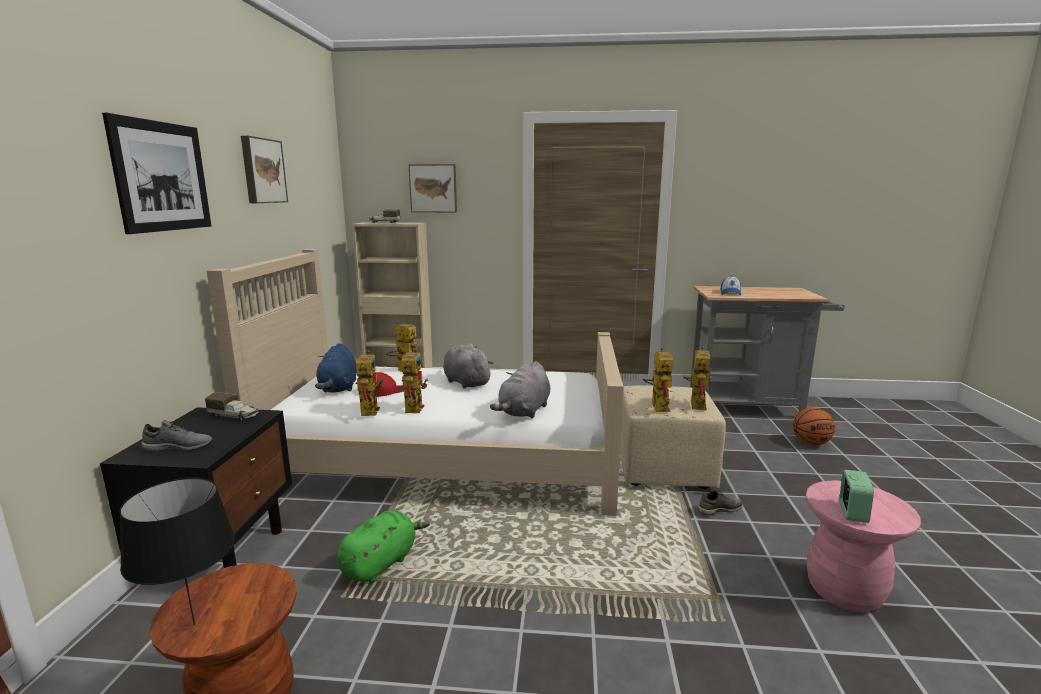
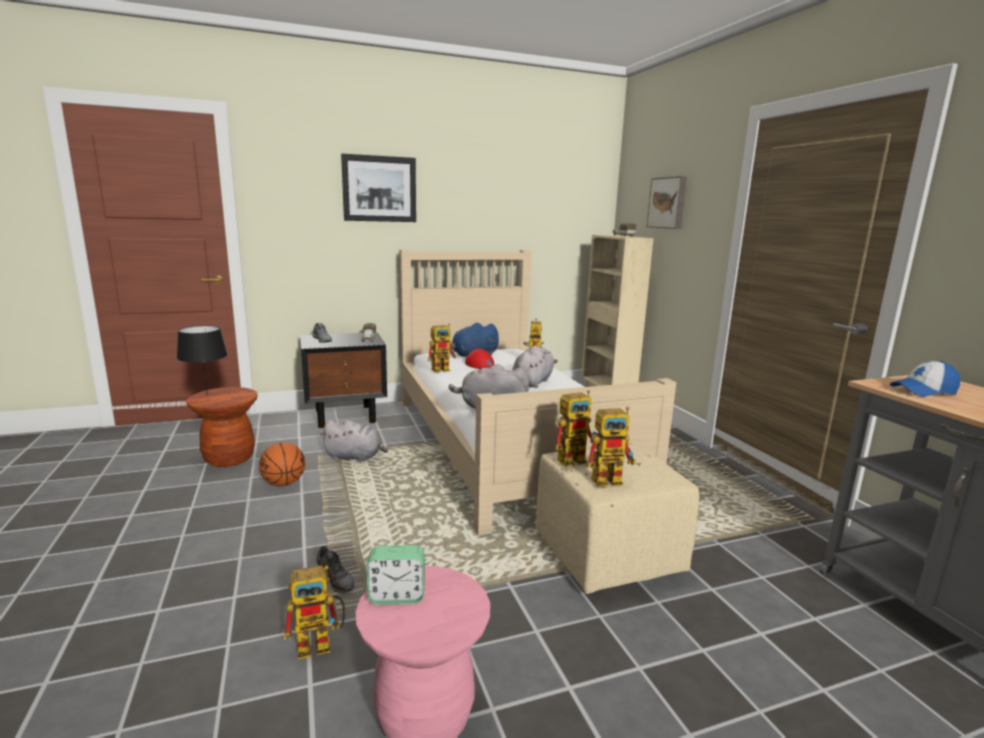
camera: 65 degrees right, 0 degrees up
(262, 171) = (486, 186): picture -> none
(381, 563) = (355, 457): green plush toy -> grey plush toy
(413, 407) = (461, 378): toy robot -> toy robot (321, 643)
(719, 509) = (545, 603): grey shoe -> grey shoe (336, 579)
(810, 443) = (891, 709): basketball -> basketball (284, 483)

